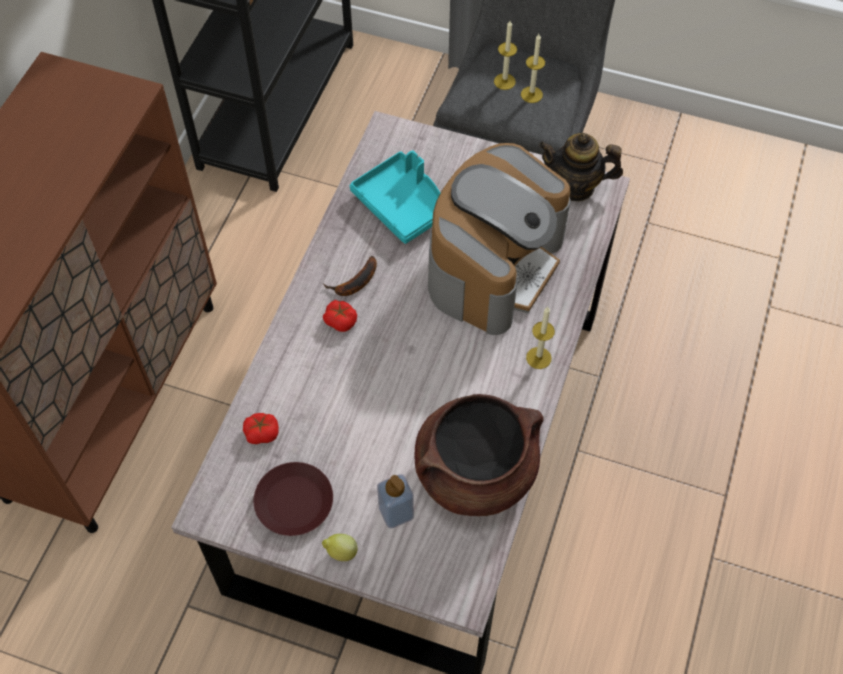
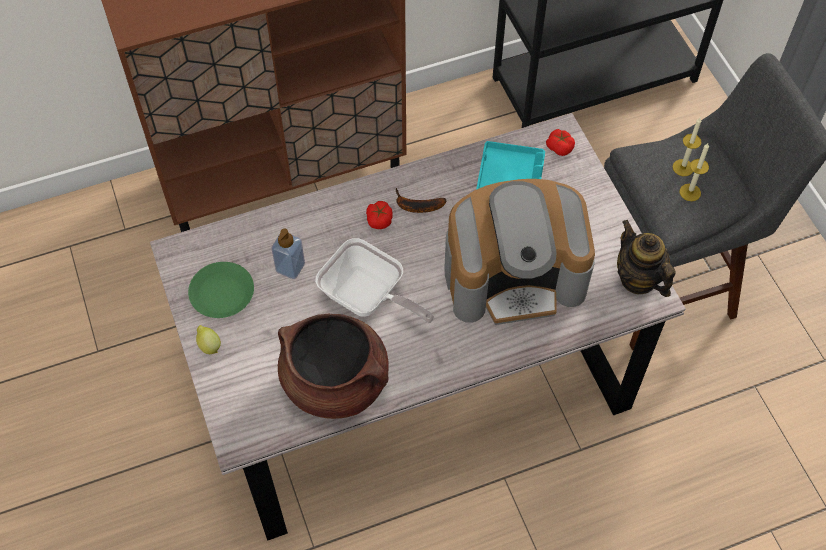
camera: 50 degrees right, 0 degrees up
(261, 433) = (255, 239): tomato -> tomato (559, 147)
(293, 502) = (222, 293): brown plate -> green plate
(396, 512) = (265, 356): soap dispenser -> soap dispenser (290, 267)
(413, 387) = (368, 298): none -> frying pan
(538, 358) = (464, 357): candle -> none

